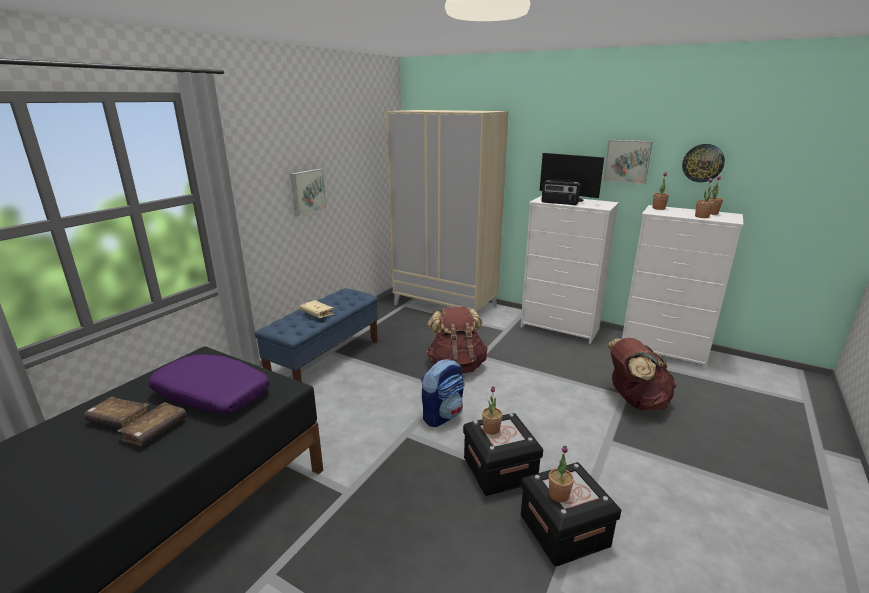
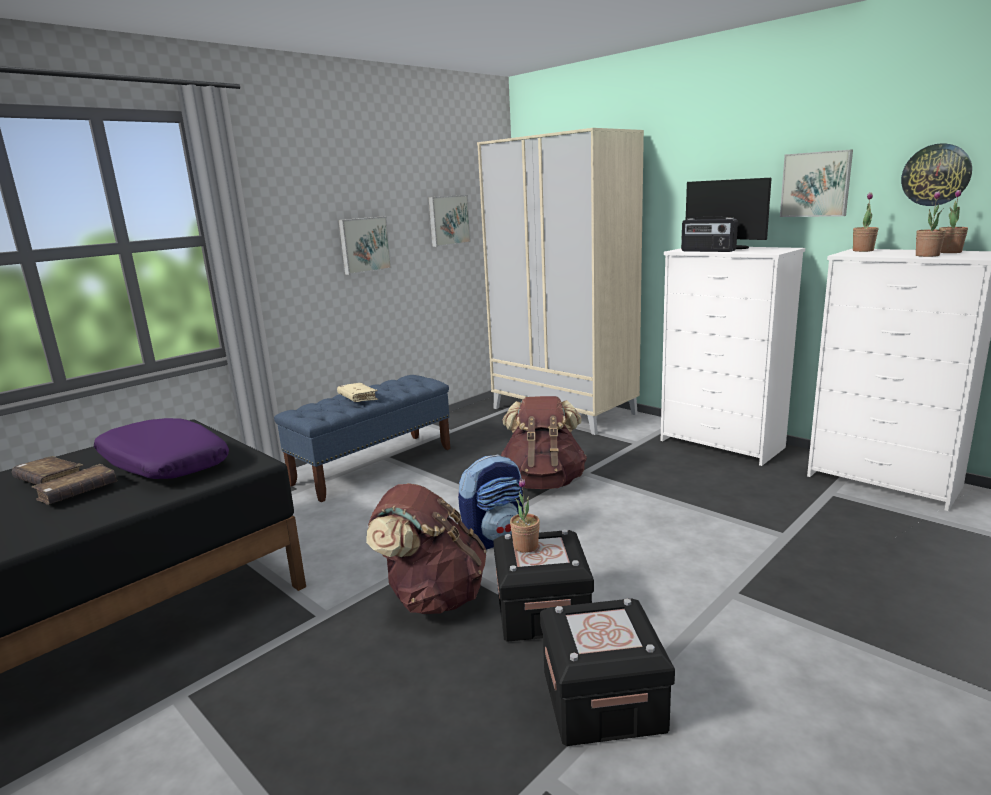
camera: 15 degrees right, 5 degrees down
(362, 168) = (448, 220): none -> picture
(558, 495) = (579, 635): potted plant -> none
(635, 401) = (801, 544): brown backpack -> brown backpack (432, 597)

